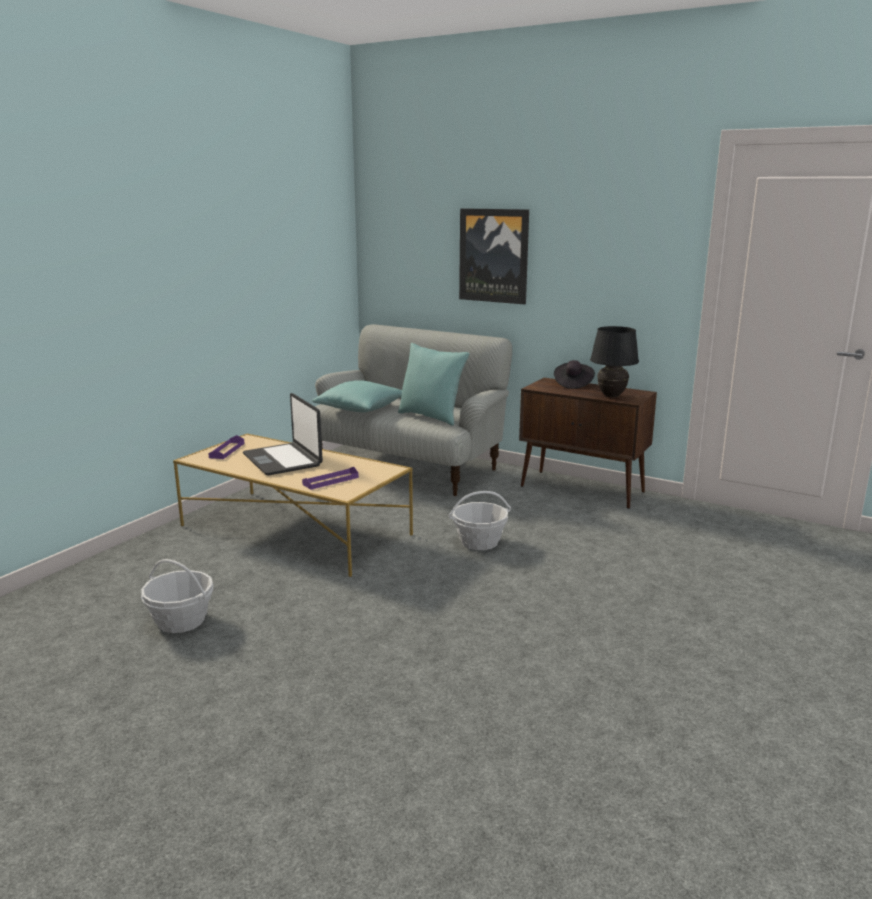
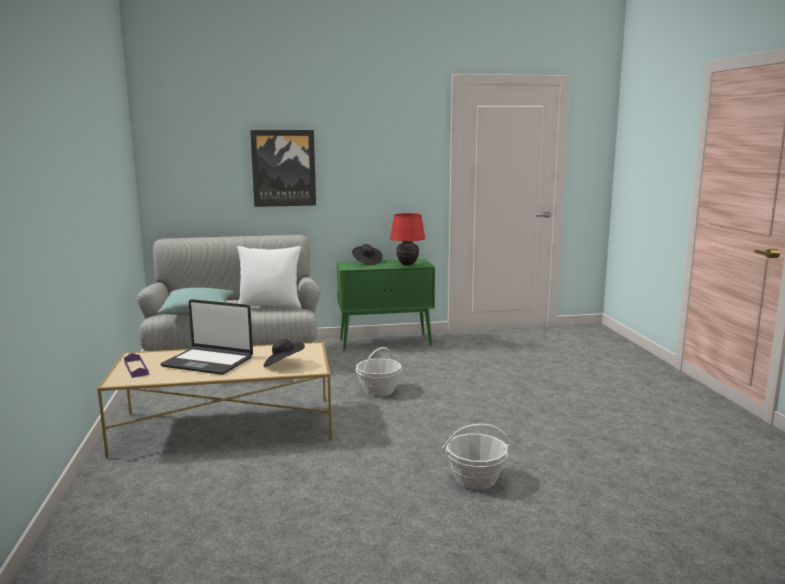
camera: 40 degrees left, 5 degrees down
(181, 621) = (253, 520): basket -> basket (475, 479)
(330, 481) = (283, 364): purple tray -> black hat
(431, 417) = (270, 307): turquoise pillow -> white pillow
(583, 489) = (386, 342): brown cabinet -> green cabinet
(611, 396) = (407, 265): black table lamp -> red table lamp

